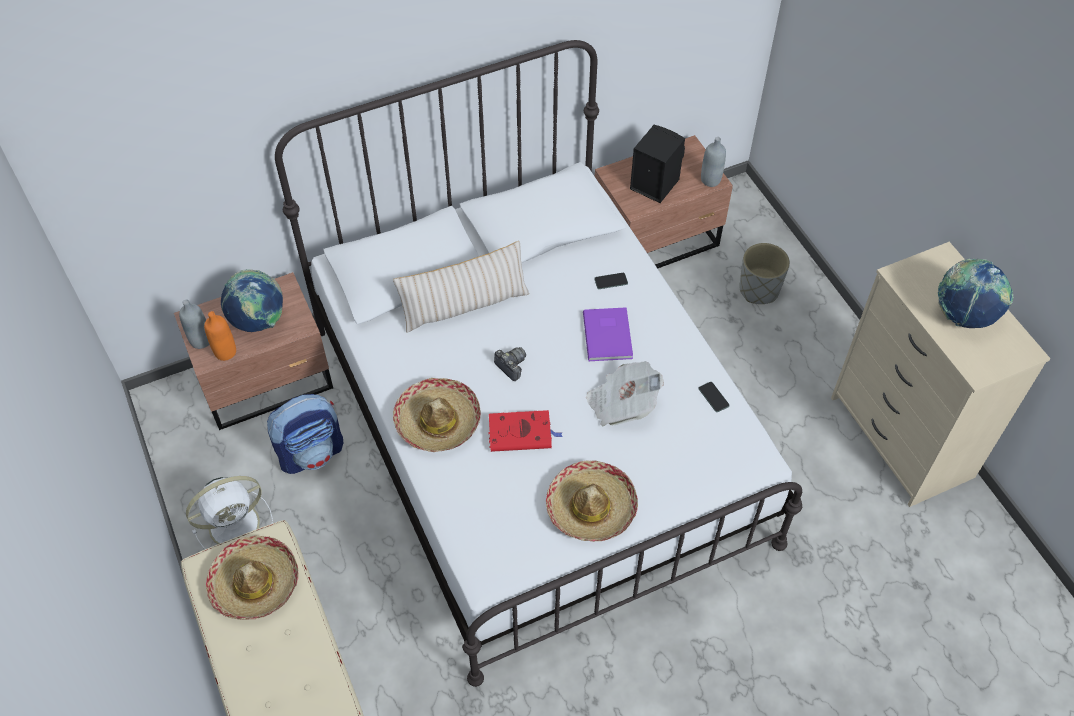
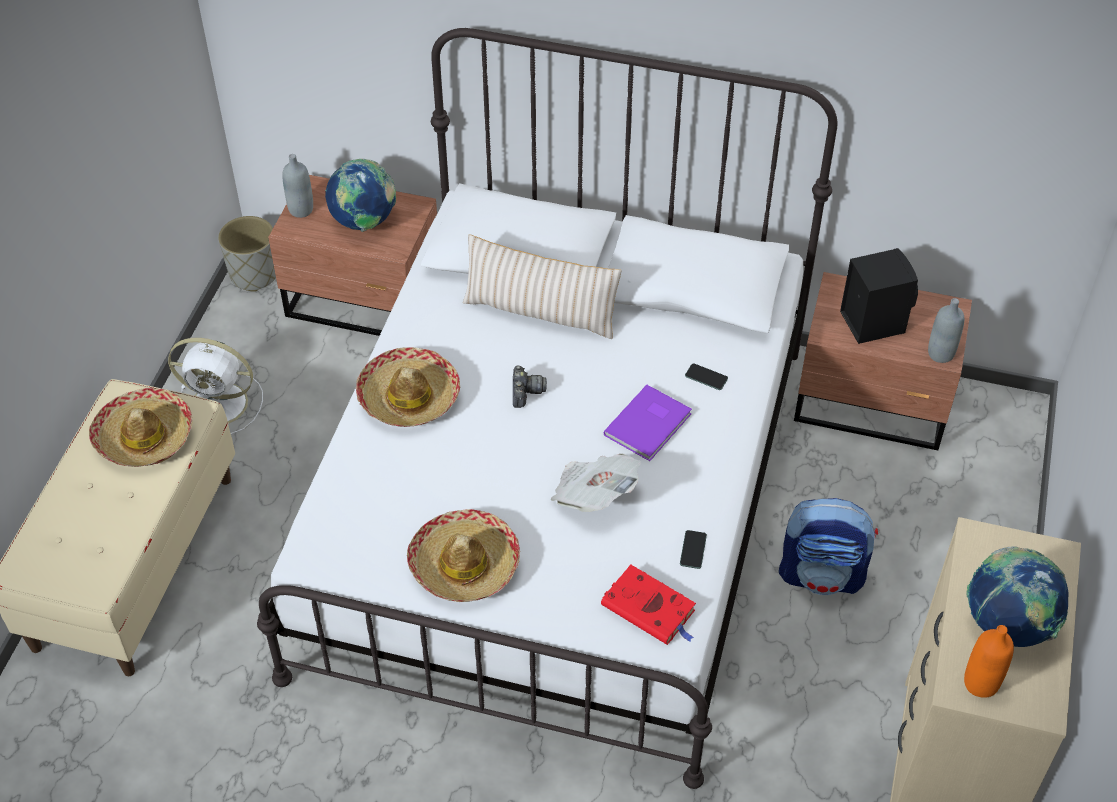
camera: 40 degrees right, 5 degrees down
(225, 352) = (310, 232): orange bottle -> orange bottle (980, 683)
(311, 452) = (341, 386): backpack -> backpack (822, 575)
(522, 433) = (472, 457): red book -> red book (650, 609)
(758, 289) = (937, 521): grey planter -> grey planter (254, 274)

